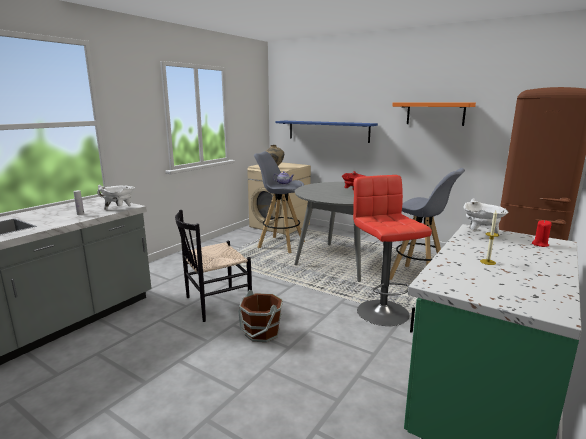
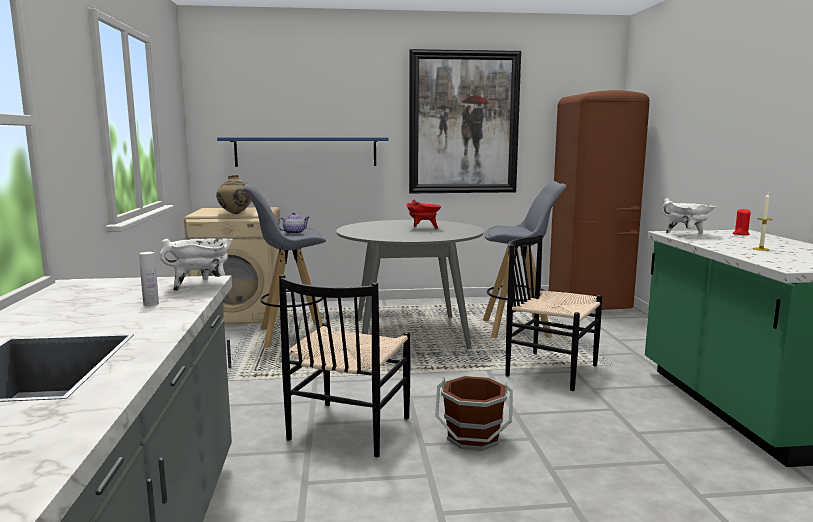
camera: 40 degrees left, 5 degrees down
(383, 312) = (547, 370): red stool -> black chair
(435, 113) = (463, 123): orange shelf -> picture

